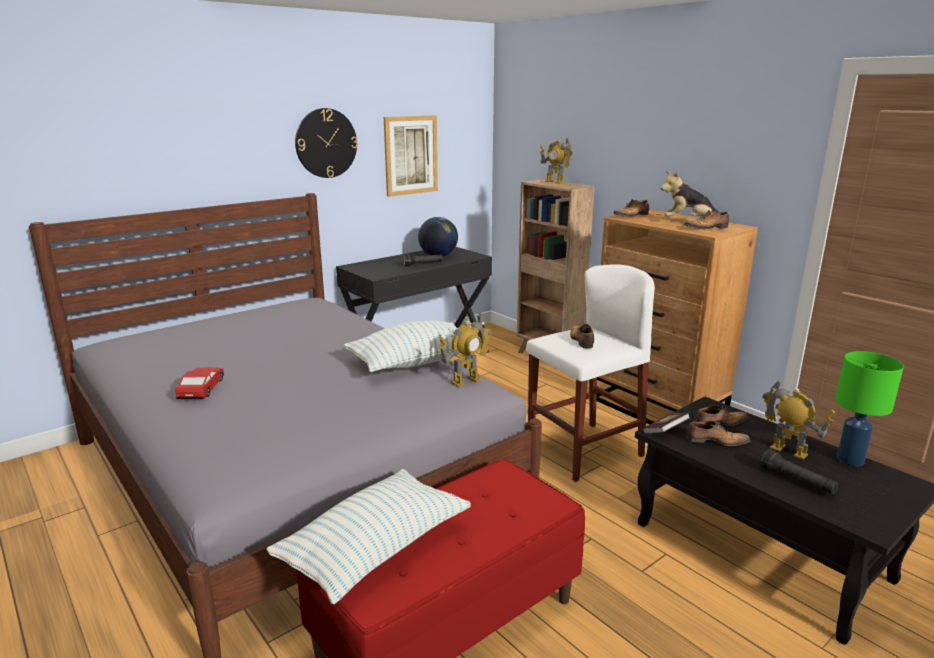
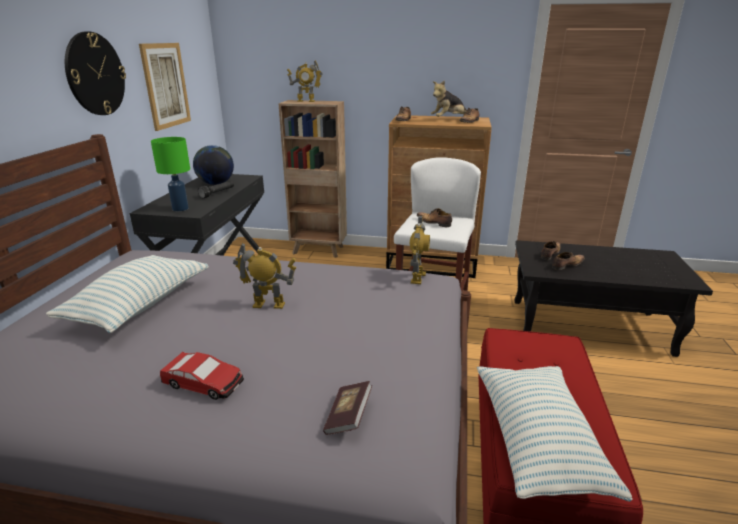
camera: 40 degrees left, 5 degrees up
(202, 389) = (203, 383): toy car -> toy car turned 150 degrees clockwise
(415, 362) = (353, 277): pillow -> pillow (139, 306)
(665, 431) = (537, 269): book -> book (348, 417)
(788, 451) = (601, 257): toy robot -> toy robot (268, 305)
(797, 481) = (632, 272): black flashlight -> none
(849, 459) = (627, 251): green table lamp -> green table lamp (180, 209)

